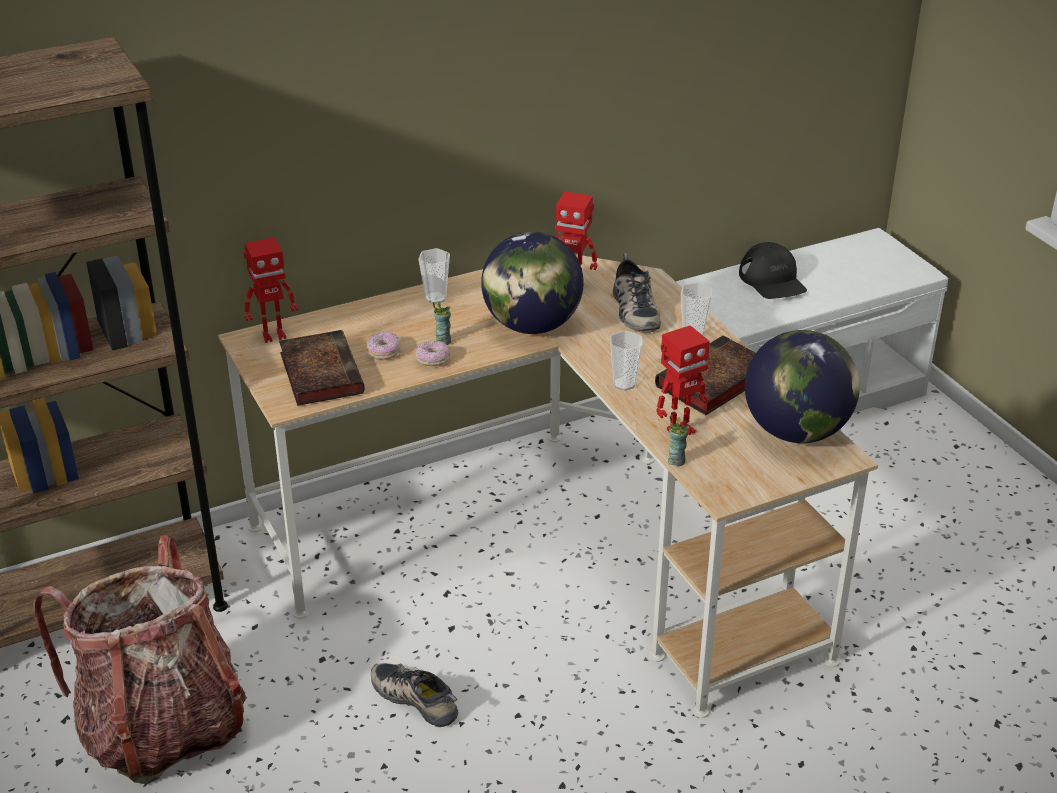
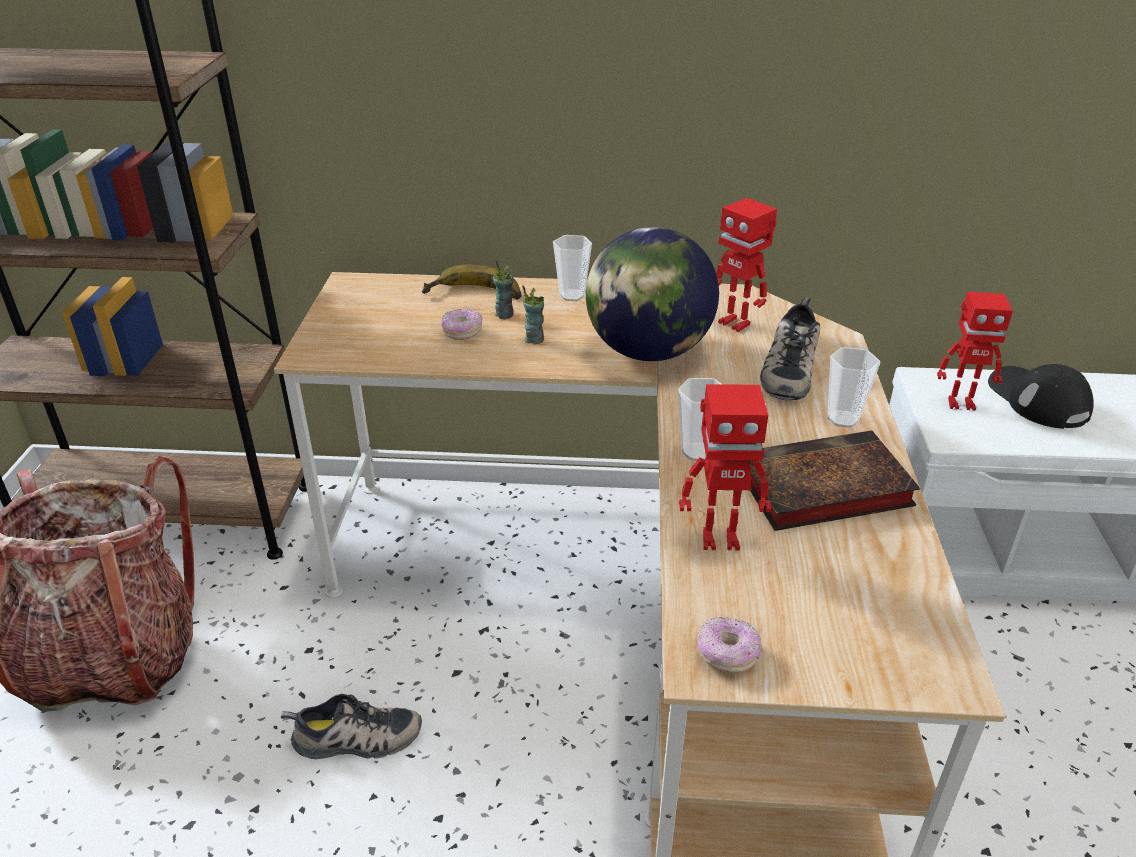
camera: 30 degrees right, 0 degrees up
(273, 335) = (378, 286): toy robot -> toy robot (960, 403)
(319, 372) = (378, 332): book -> none
(360, 320) = (474, 296): none -> banana
(417, 698) = (356, 740): shoe -> shoe turned 105 degrees clockwise
(432, 360) = (502, 355): donut -> donut (727, 655)
(676, 461) = (678, 581): cup -> cup (504, 314)
(772, 280) = (1037, 399): black cap -> black cap turned 150 degrees clockwise
(797, 431) = (897, 605): globe -> none

